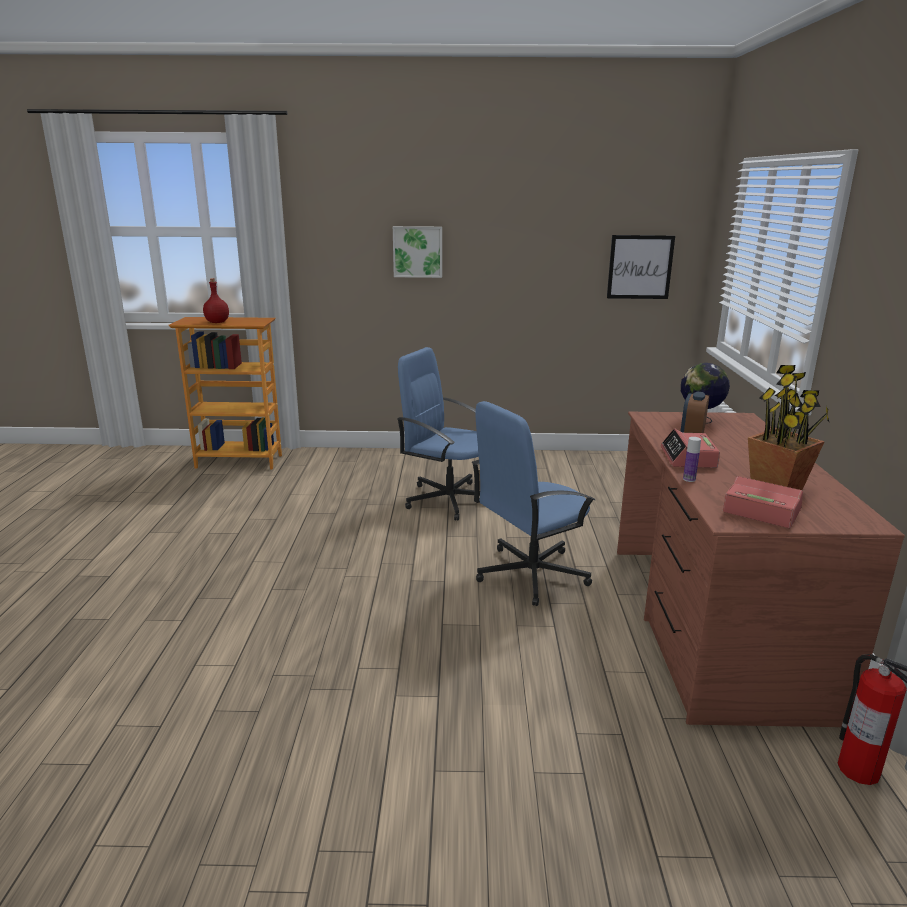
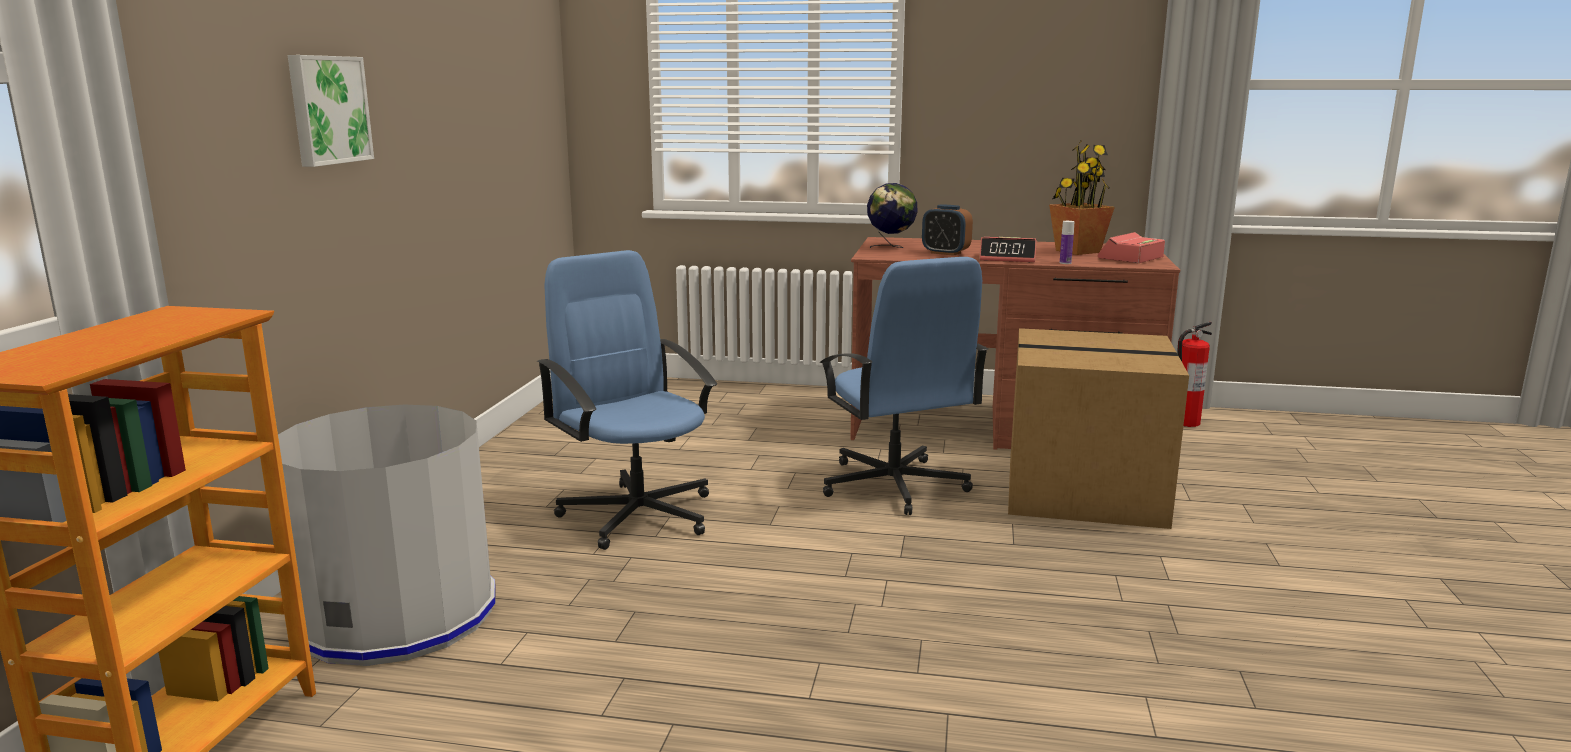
camera: 80 degrees left, 5 degrees down
(217, 322) = (129, 343): red bottle -> none
(331, 469) = (396, 614): none -> grey trash can
(448, 499) = (638, 514): blue office chair -> blue office chair turned 105 degrees clockwise
(562, 663) = (1081, 492): none -> cardboard box
(640, 267) = (530, 120): picture -> none

